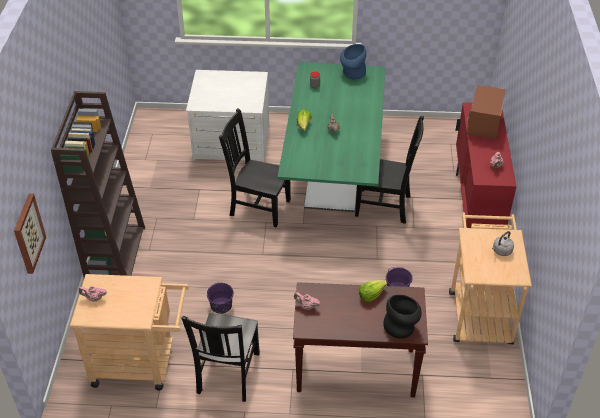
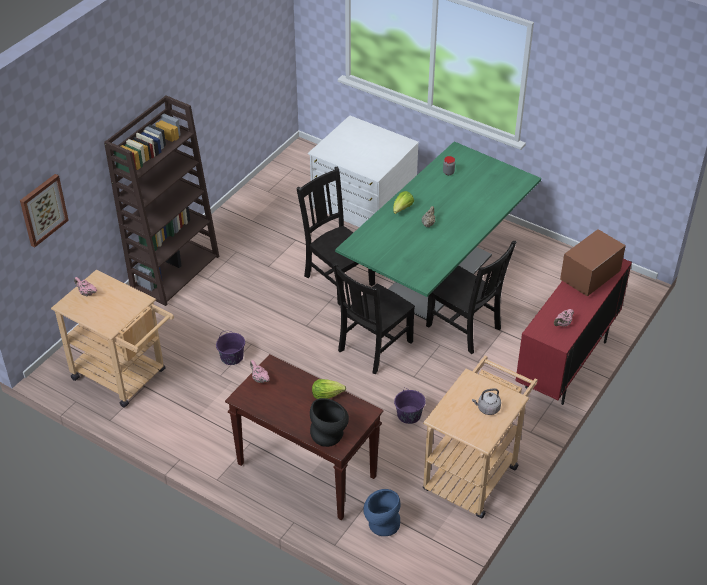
camera: 30 degrees right, 0 degrees up
(227, 375) = (190, 420): black chair -> black chair (373, 347)
(352, 73) = (498, 173): blue vase -> blue vase (381, 523)

